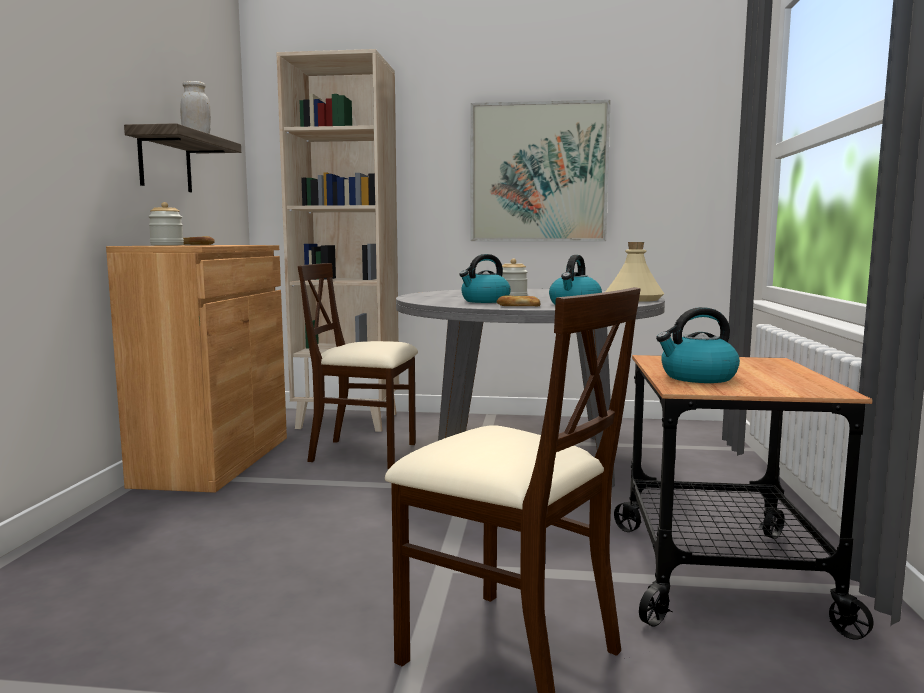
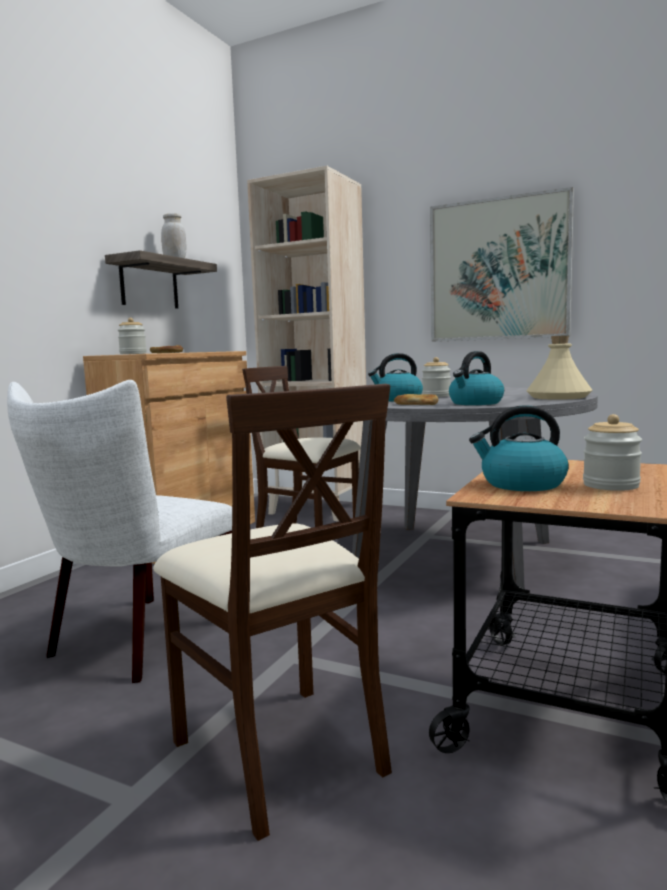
camera: 20 degrees right, 0 degrees up
(261, 574) = (137, 641): none -> white chair
(767, 375) = (610, 485): none -> jar

